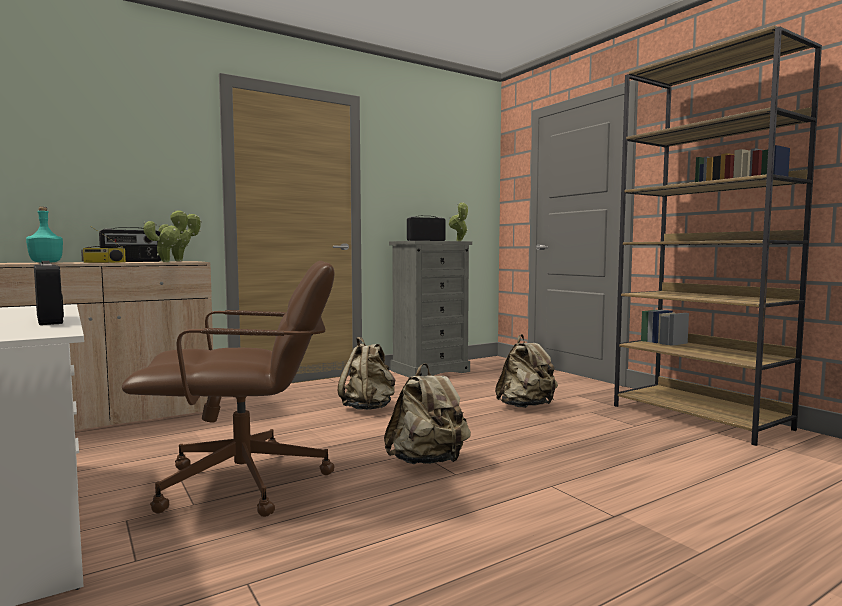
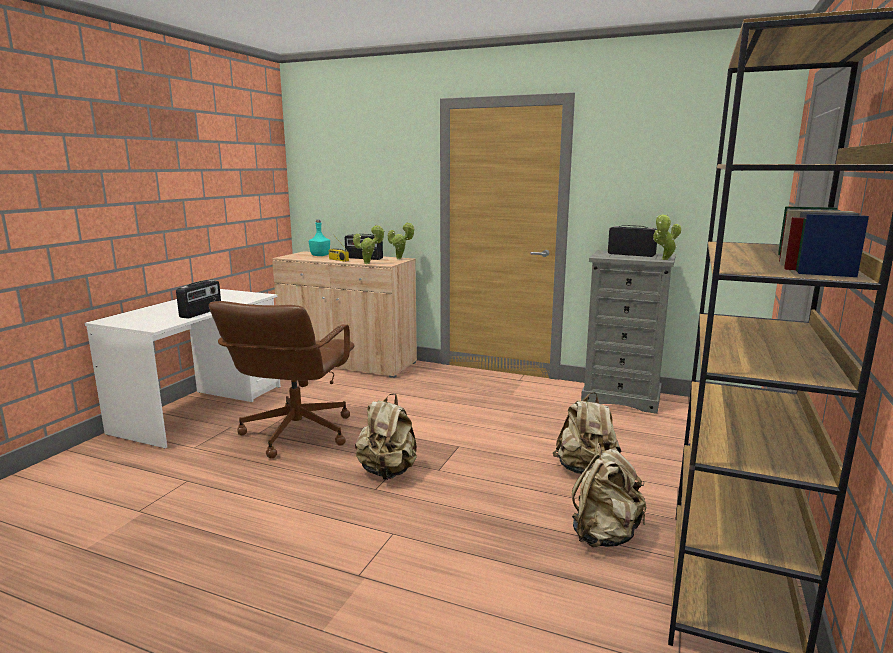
camera: 55 degrees right, 10 degrees up
(246, 483) = (296, 433): brown office chair -> brown office chair turned 60 degrees clockwise
(369, 408) = (474, 413): beige backpack -> beige backpack (604, 535)

